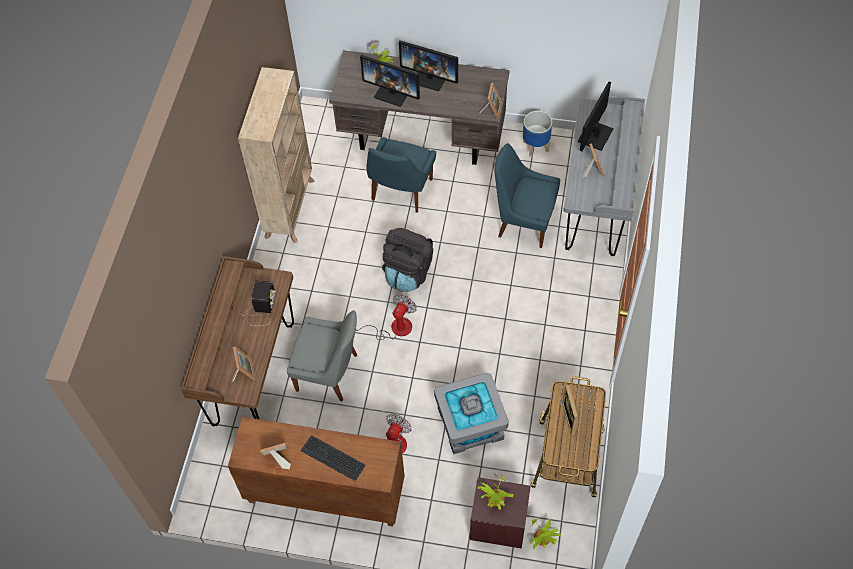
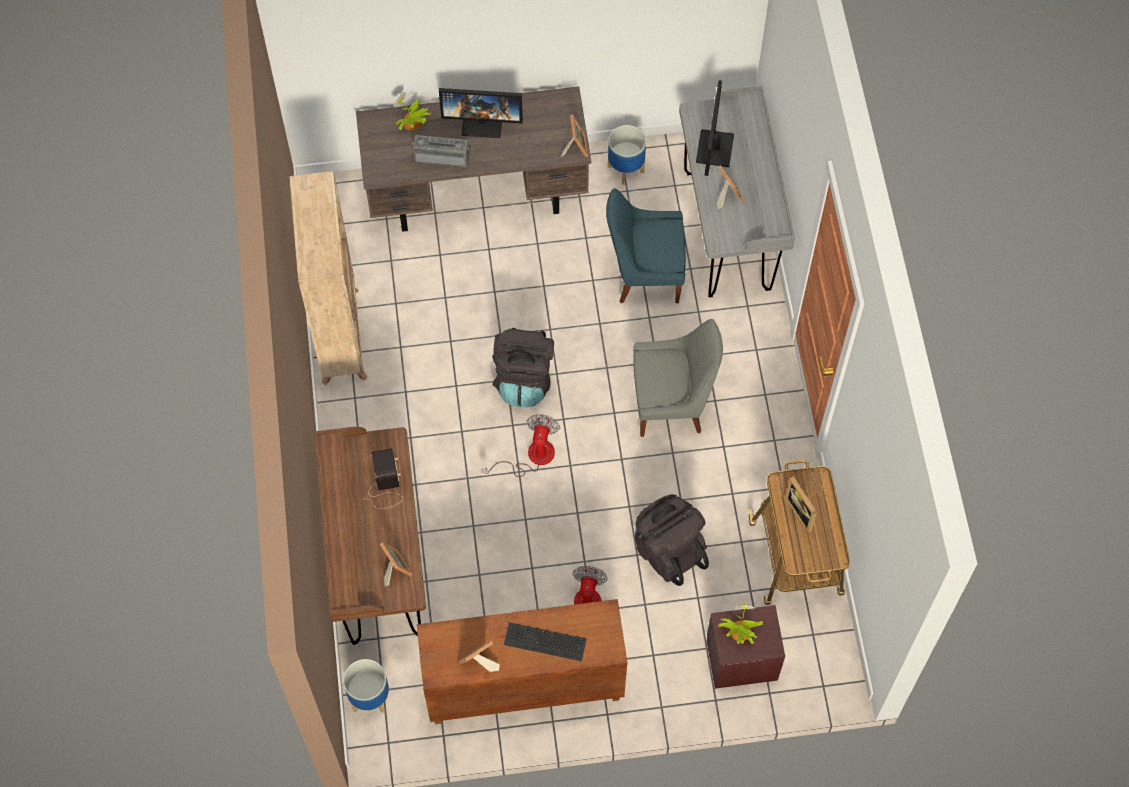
camera: 20 degrees left, 5 degrees up
(210, 468) = (370, 697): none -> planter
(329, 373) = (473, 536): grey chair -> grey chair (671, 404)
(393, 93) = (442, 155): monitor -> radio
(401, 191) = (476, 275): blue chair -> none
(470, 424) = (667, 550): grey storage box -> black backpack
(542, 538) = (798, 661): potted plant -> none

